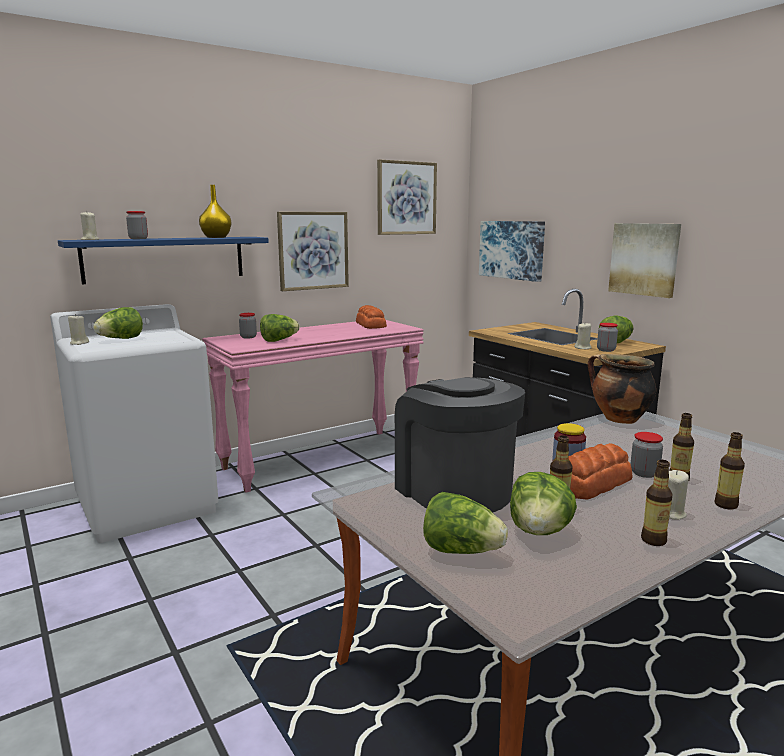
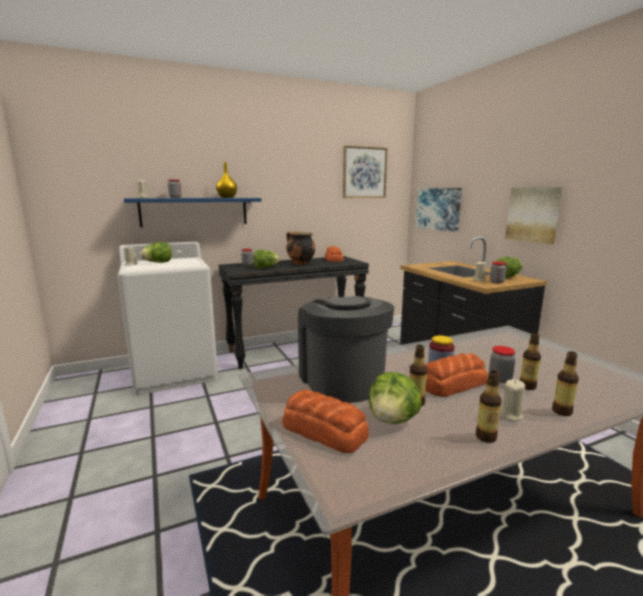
camera: 10 degrees right, 0 degrees up
(313, 250) = (296, 208): picture -> none
(321, 458) = (296, 349): pink console table -> black console table
(461, 551) = (323, 430): lettuce -> bread
(618, 419) = (495, 335): cooking pot -> cooking pot (300, 263)

